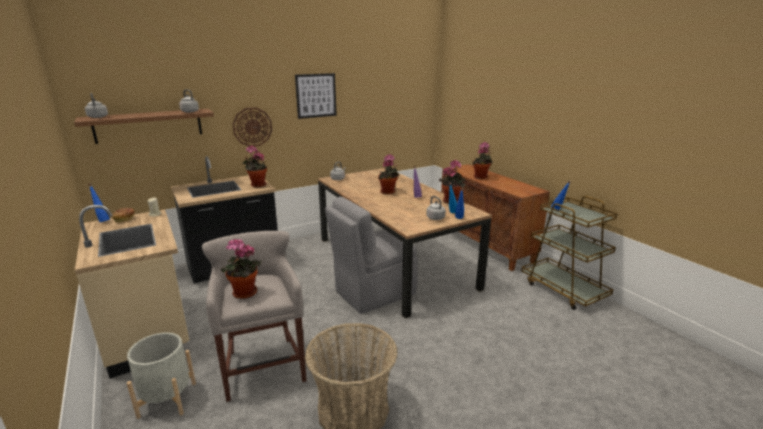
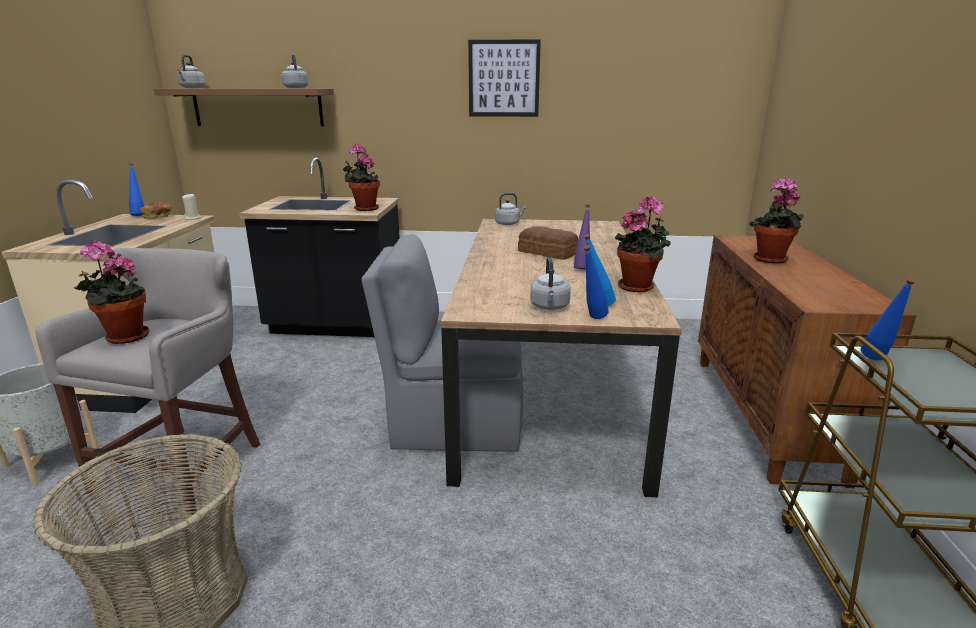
camera: 35 degrees right, 0 degrees up
(252, 127) = (396, 123): wall clock -> none
(388, 192) = (548, 253): potted plant -> bread

